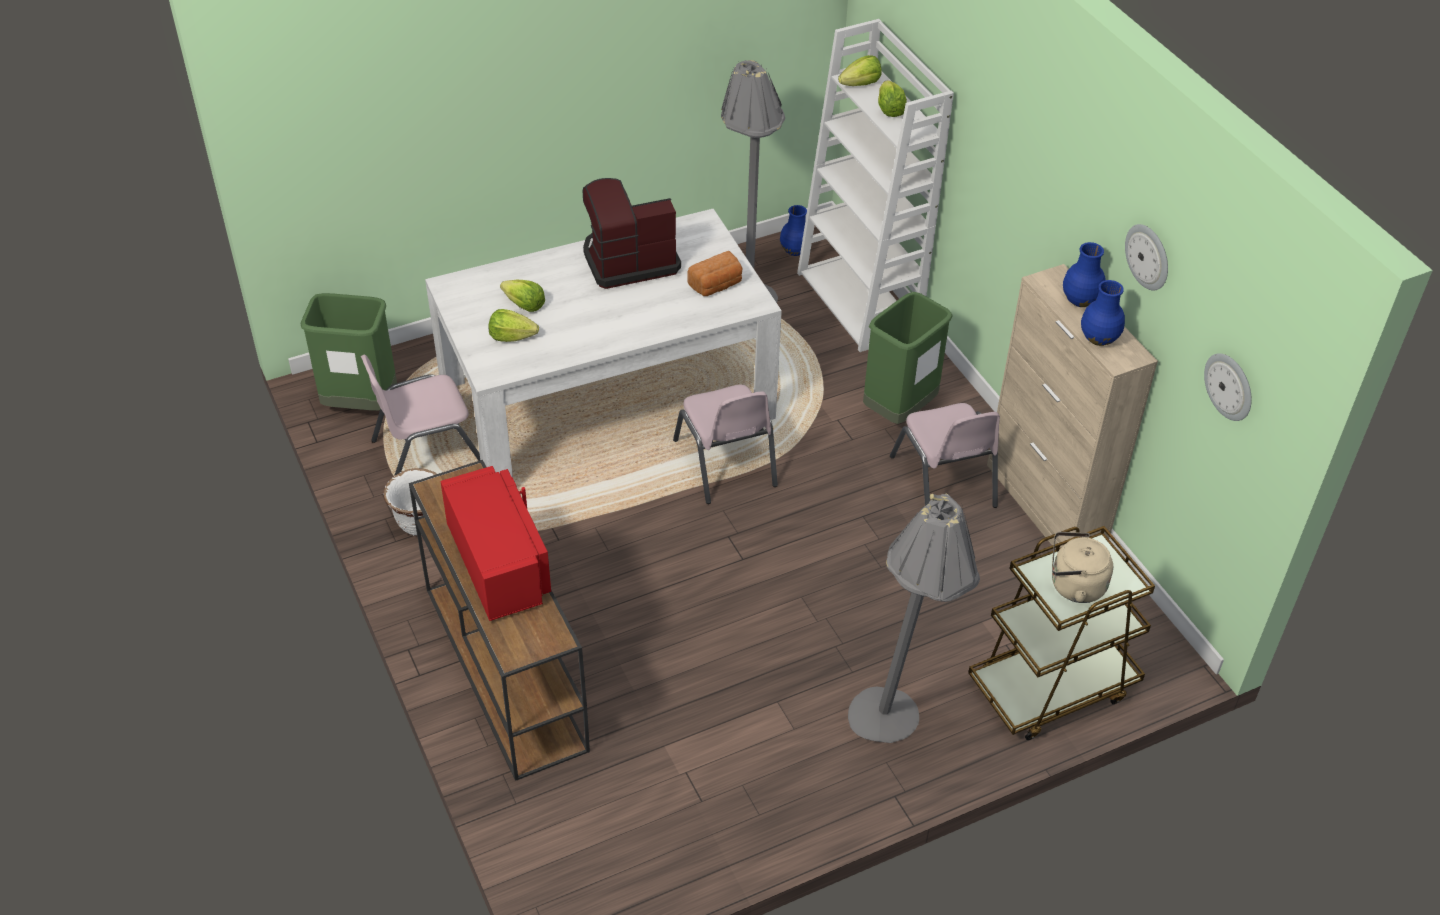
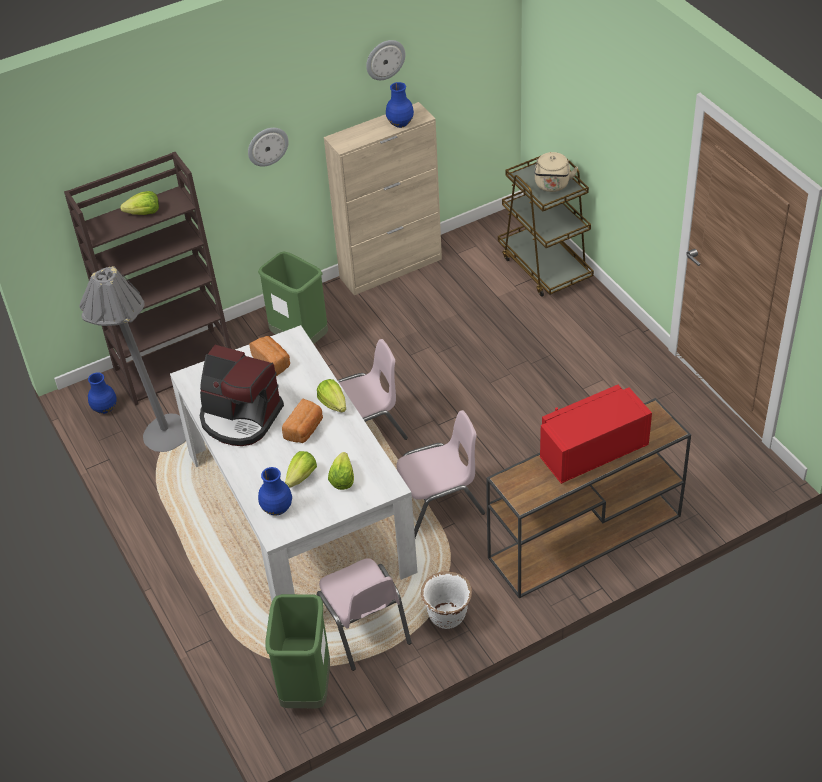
camera: 90 degrees left, 0 degrees up
(598, 309) = (305, 430): none -> bread
(629, 260) = (240, 418): coffee machine -> coffee machine turned 45 degrees counterclockwise
(860, 302) = (175, 366): white bookcase -> brown bookcase
(861, 84) = (106, 229): lettuce -> lettuce (333, 404)
(896, 726) = (590, 333): grey floor lamp -> none
(943, 482) = (372, 316): pink chair -> pink chair (438, 504)
(1080, 300) = (362, 130): blue vase -> blue vase (277, 508)
(1229, 386) = (468, 57): wall clock -> wall clock (267, 146)

